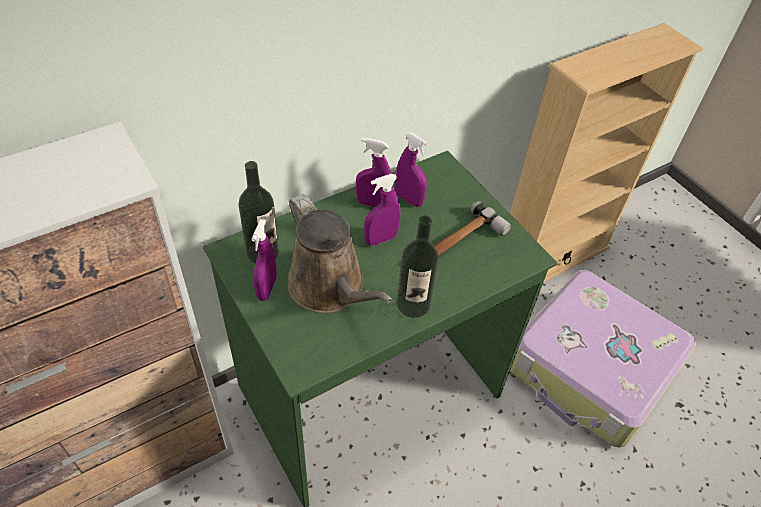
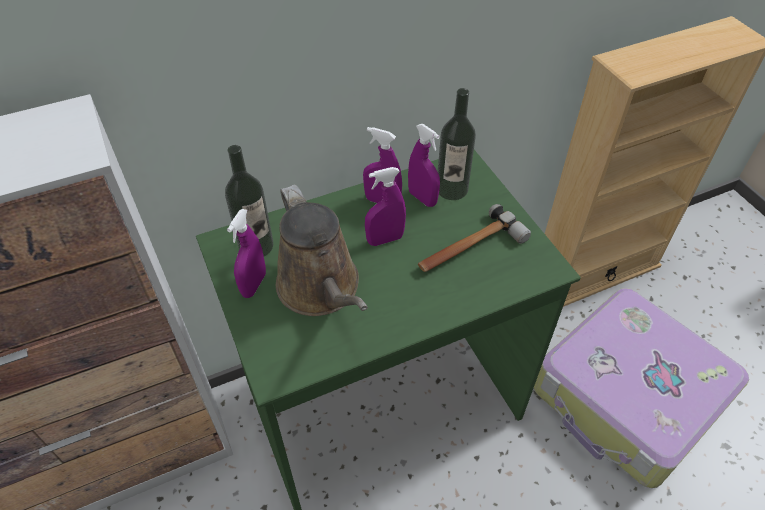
camera: 10 degrees right, 0 degrees up
(413, 304) = (409, 313): bottle -> bottle (452, 189)

